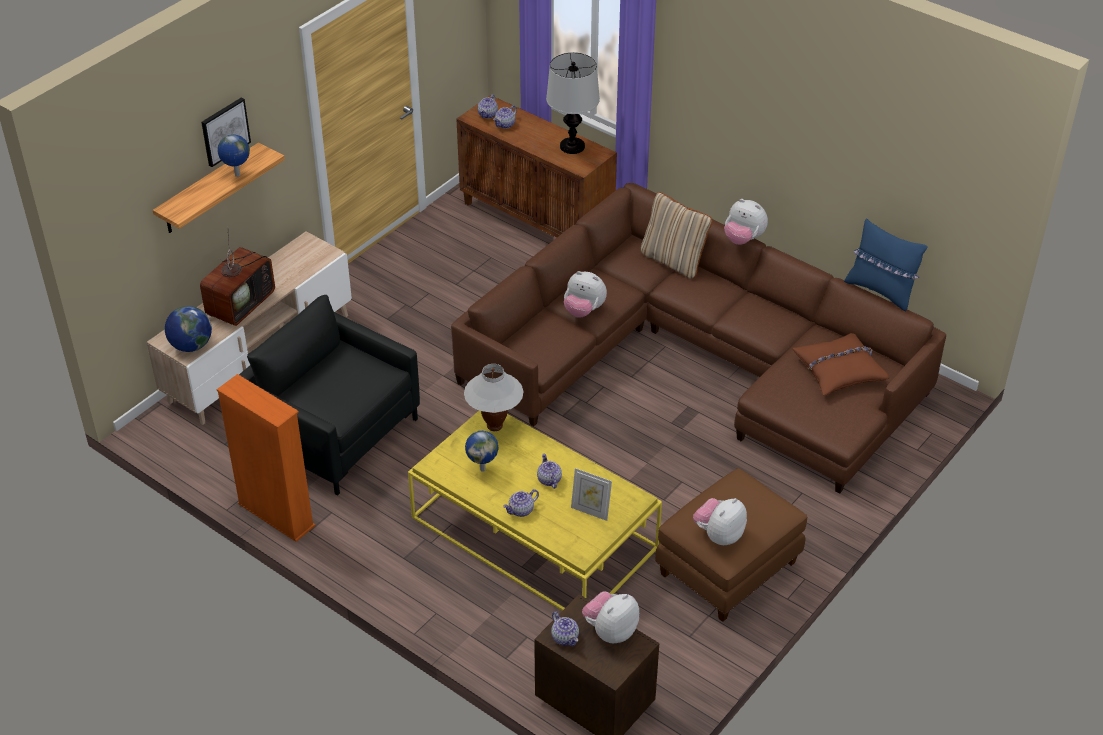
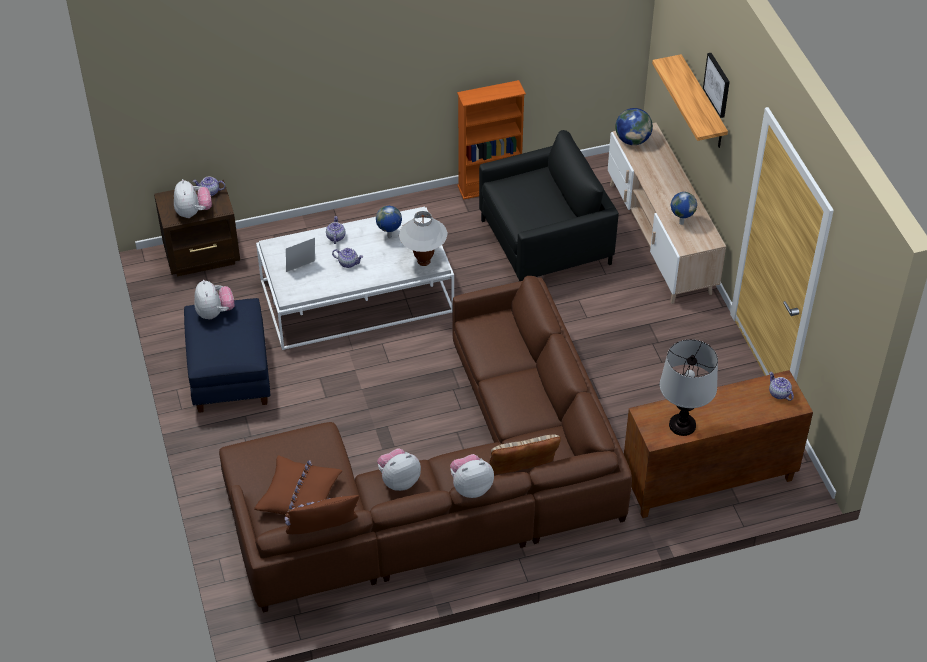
camera: 125 degrees right, 5 degrees up
(237, 175) = (690, 105): globe -> globe (681, 223)
(240, 303) = (661, 179): television -> none
(505, 125) = (753, 397): teapot -> none
(535, 533) = (356, 296): yellow coffee table -> white coffee table
(584, 310) = (508, 381): plush toy -> plush toy (399, 480)
(728, 569) = (229, 374): brown ottoman -> blue ottoman
(881, 291) = (324, 534): blue pillow -> brown pillow

